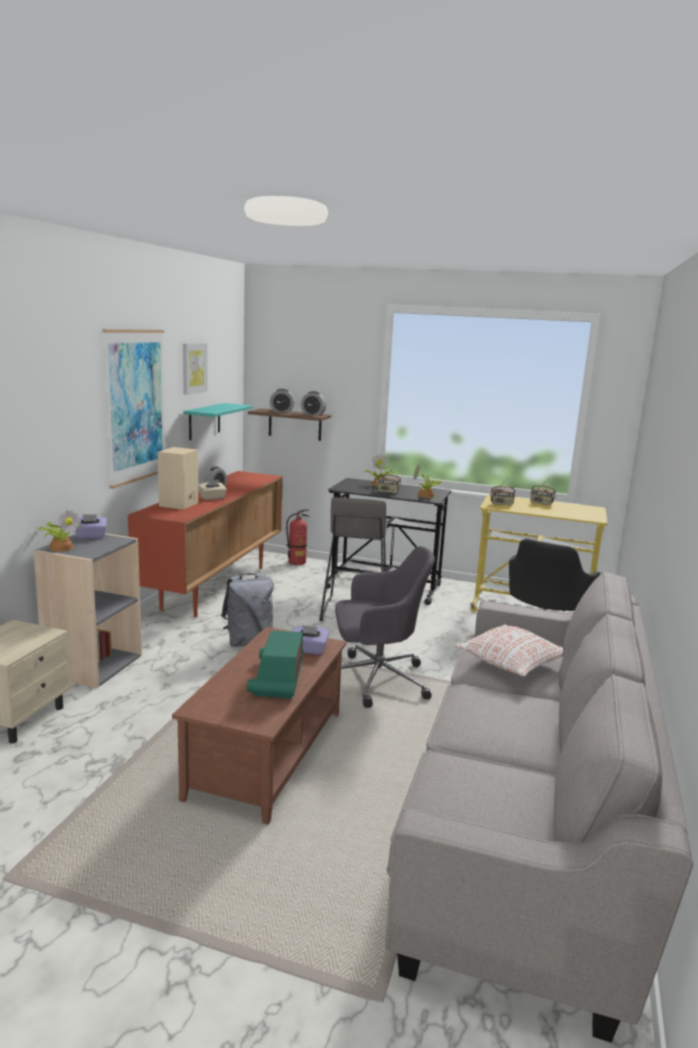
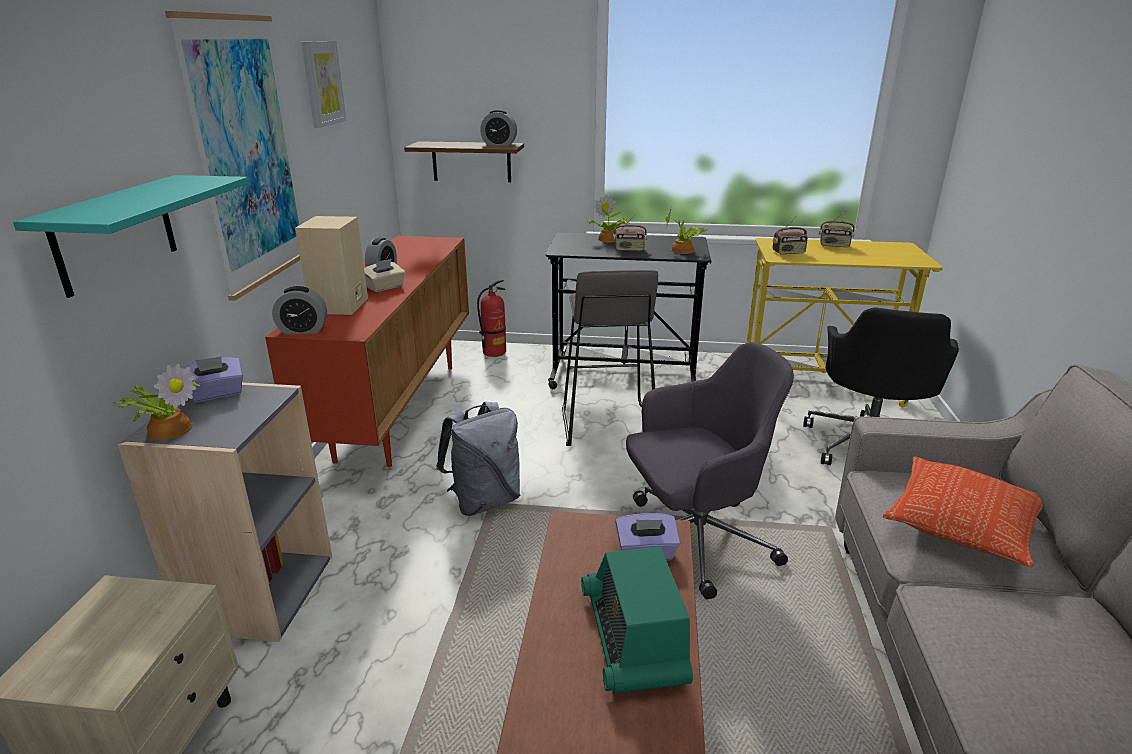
camera: 10 degrees left, 10 degrees up
(204, 421) = (347, 168): turquoise shelf -> turquoise shelf (115, 234)
(282, 411) = (452, 143): alarm clock -> alarm clock (303, 330)
(511, 663) = (960, 526): white pillow -> orange pillow

